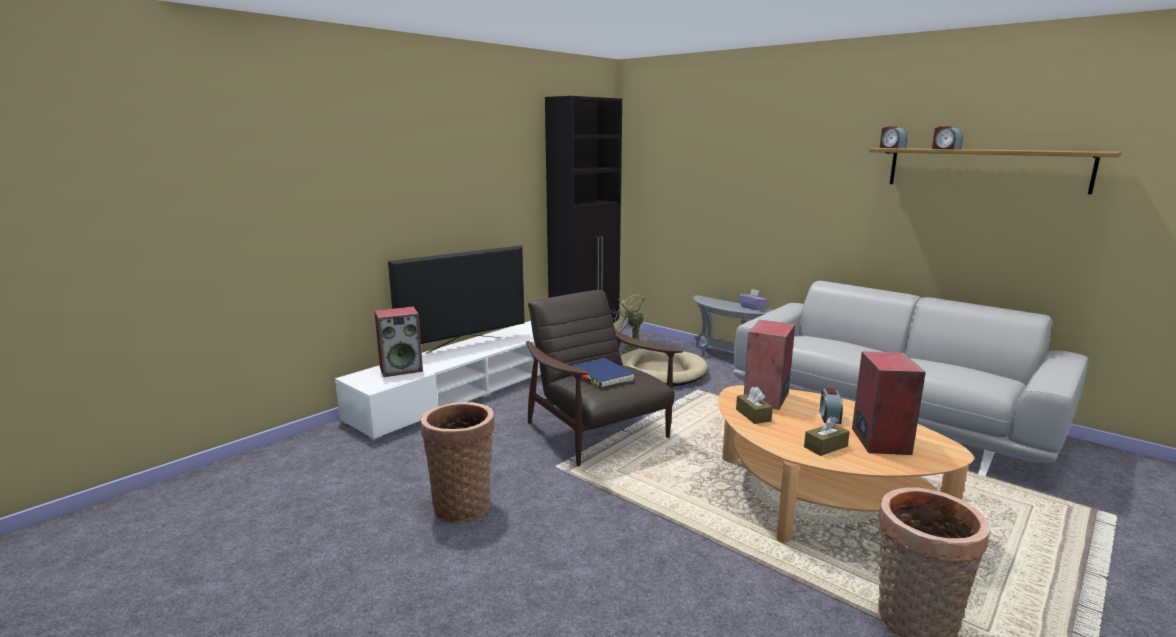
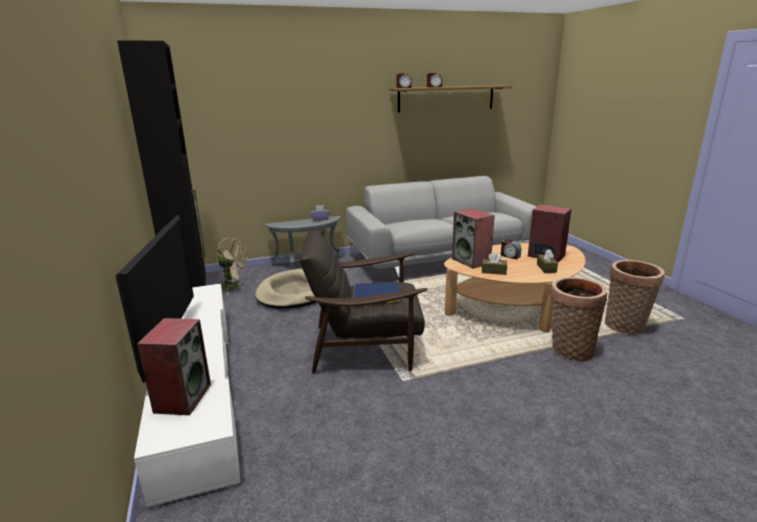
camera: 60 degrees left, 5 degrees up
(463, 504) = (427, 446): basket -> basket (569, 350)
(630, 348) = (234, 287): beige fan -> beige fan turned 150 degrees counterclockwise

